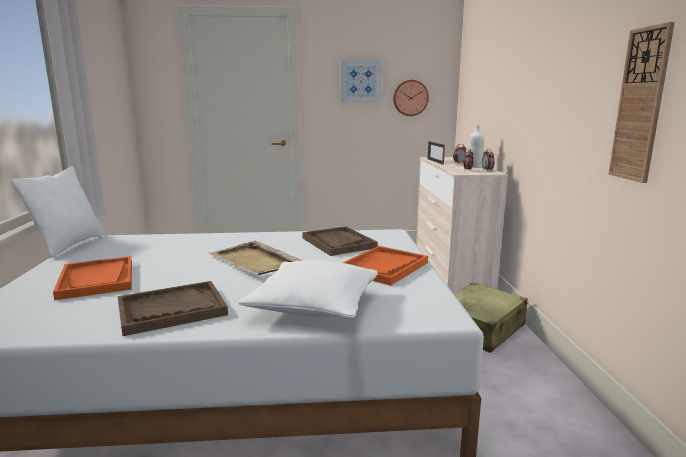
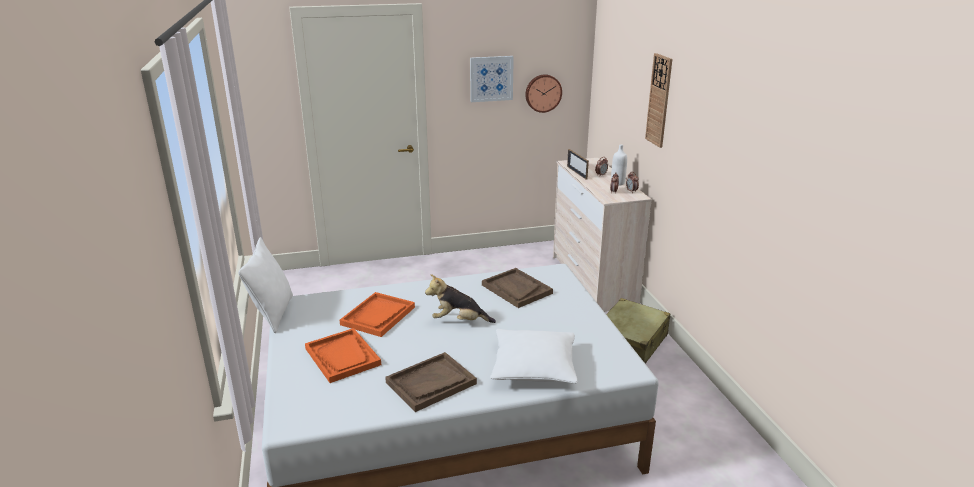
camera: 10 degrees left, 10 degrees up
(255, 261) = (459, 321): beige tray -> plush toy
(384, 267) = (568, 319): orange tray -> orange tray (378, 316)
(640, 105) = (763, 194): wall clock -> wall clock (659, 100)

